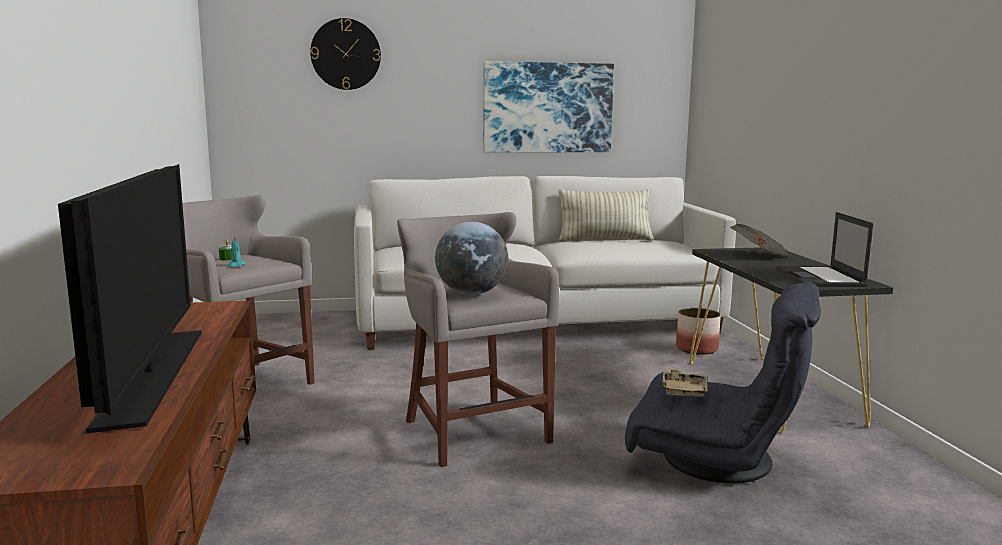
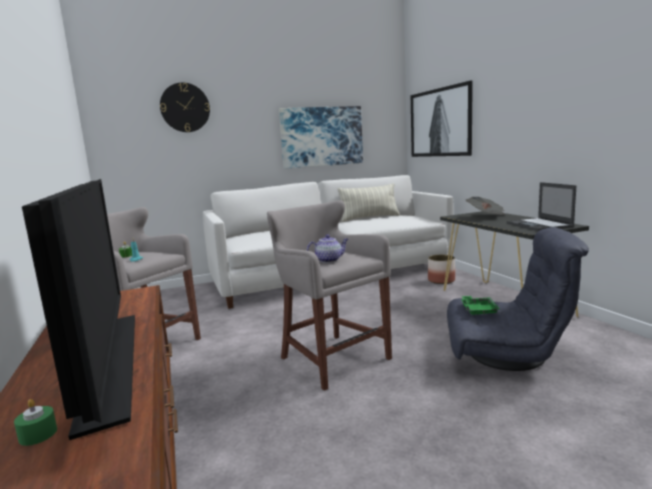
camera: 10 degrees left, 0 degrees up
(61, 425) = (38, 434): none -> green candle
(472, 293) = (329, 260): globe -> teapot
(683, 391) = (478, 310): beige tray -> green tray
(731, 100) = (440, 122): none -> picture

